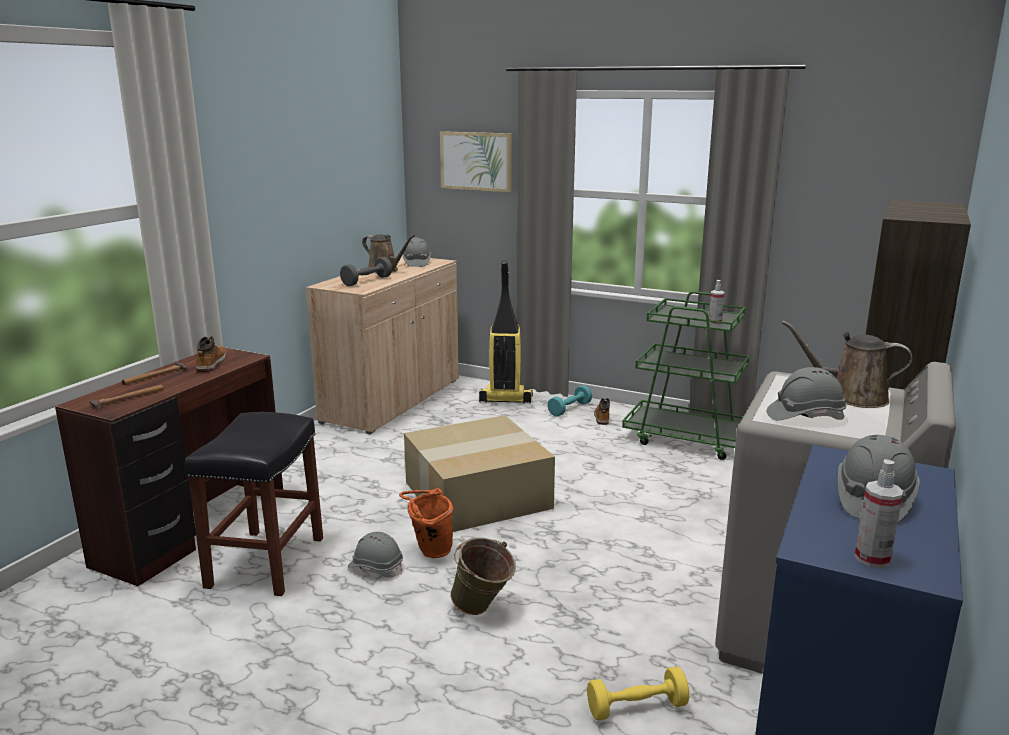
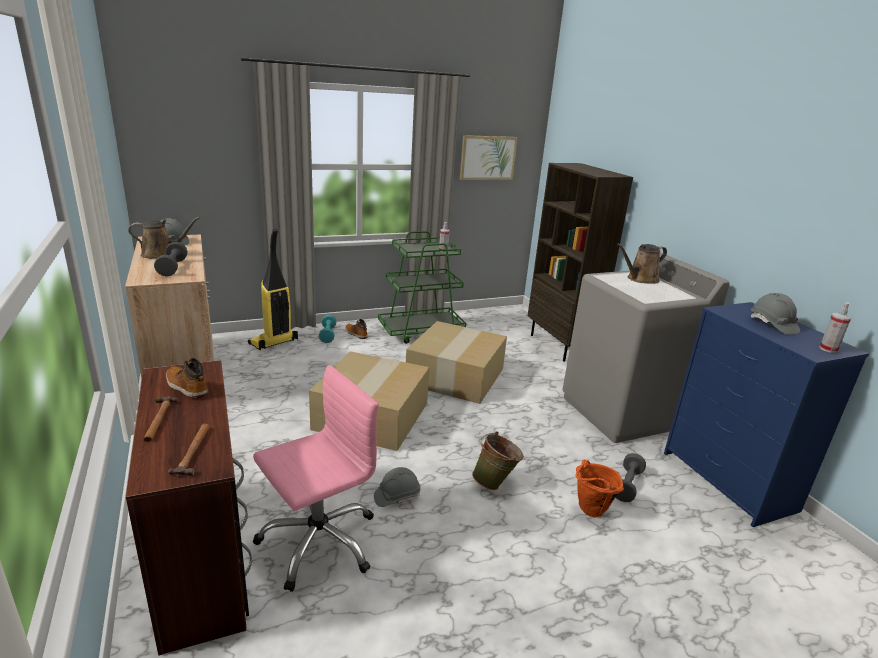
camera: 50 degrees left, 5 degrees up
(266, 563) = (318, 541): black stool -> pink office chair
(429, 551) = (408, 467): orange bucket -> orange bucket (589, 512)
(476, 161) = (206, 142): picture -> picture (487, 158)
(636, 708) = (627, 485): yellow dumbbell -> grey dumbbell
(639, 498) = (456, 377): none -> cardboard box
(804, 416) = (652, 294): grey hard hat -> none

